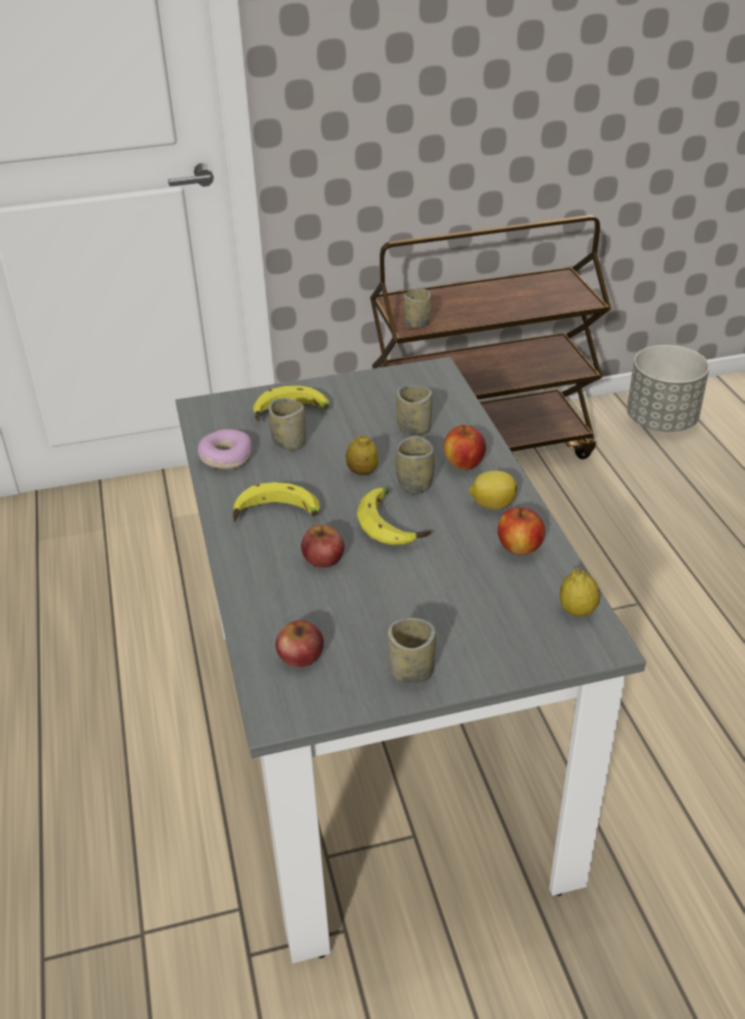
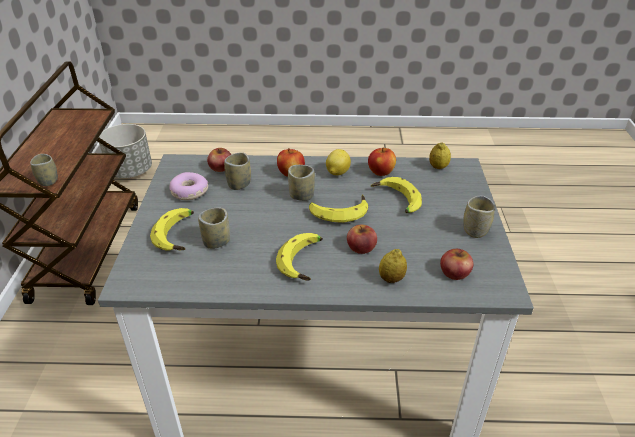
camera: 75 degrees left, 0 degrees up
(225, 457) = (213, 278): donut -> donut (189, 192)
(362, 472) = (275, 214): lemon -> lemon (391, 279)
(444, 405) = (220, 167): none -> apple
(448, 575) = (395, 201): none -> banana

